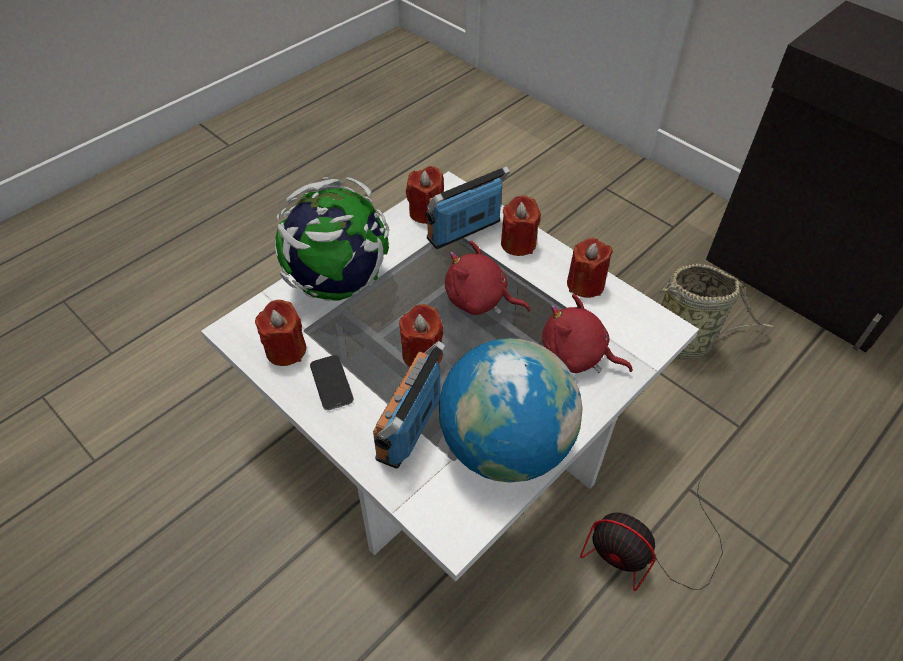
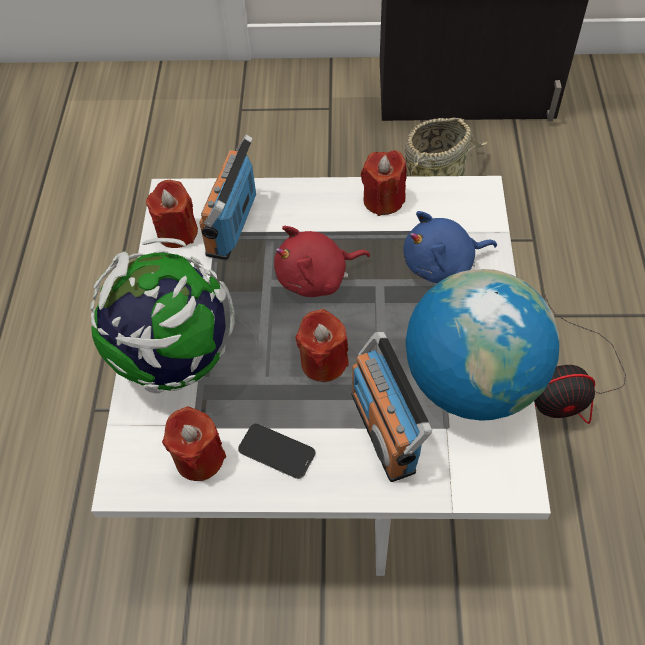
camera: 40 degrees left, 5 degrees up
(518, 243) = (291, 203): red candle -> none
(577, 356) = (442, 265): red plush toy -> blue plush toy

